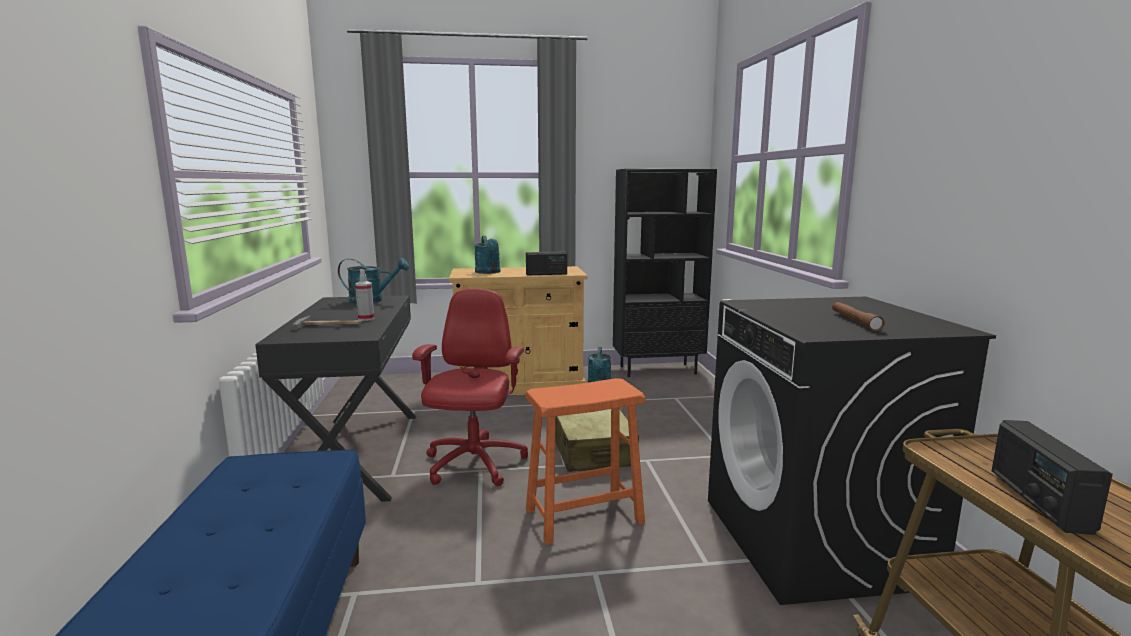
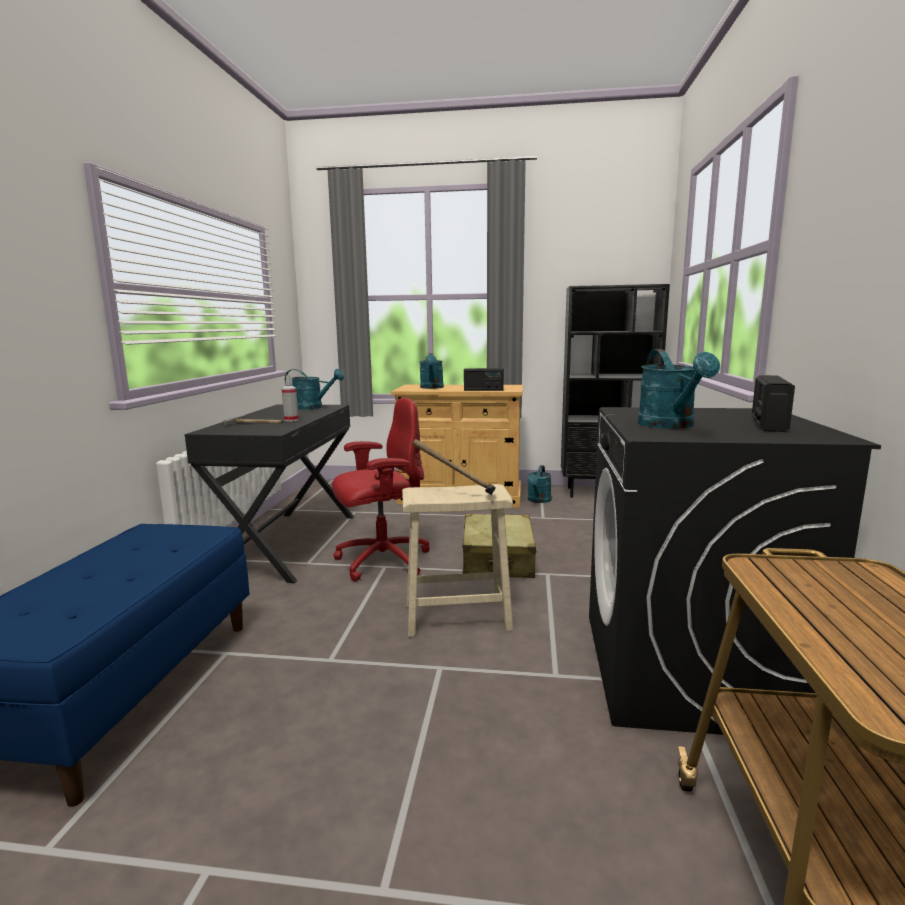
camera: 15 degrees right, 0 degrees up
(474, 465) = (381, 561): red office chair -> red office chair turned 45 degrees clockwise
(583, 516) = (457, 616): orange stool -> beige stool
(590, 395) = (458, 495): none -> hammer
(813, 321) = (670, 426): none -> turquoise watering can
(854, 321) = (719, 427): brown flashlight -> none
(1038, 501) = (834, 627): radio -> radio (768, 424)

